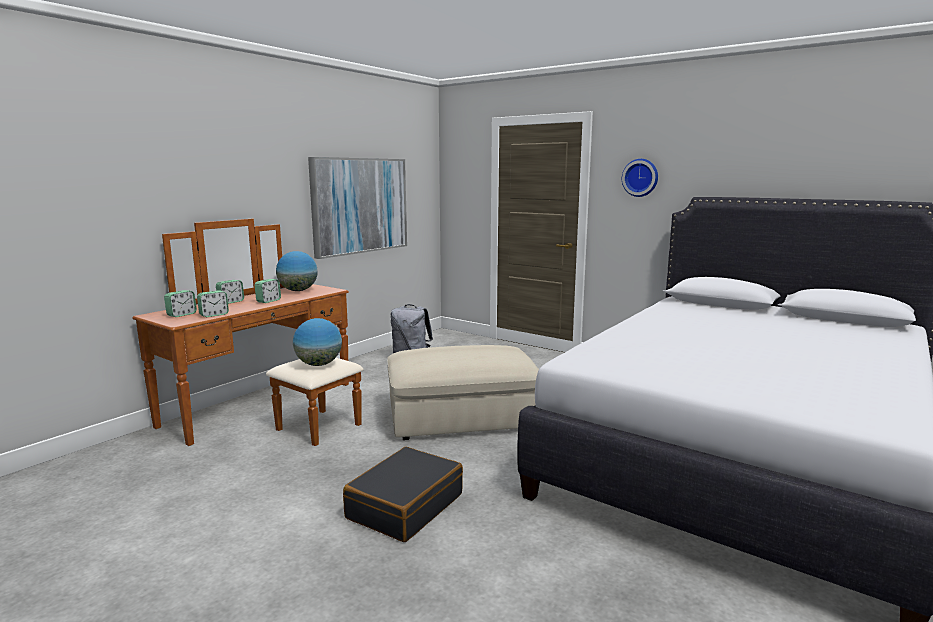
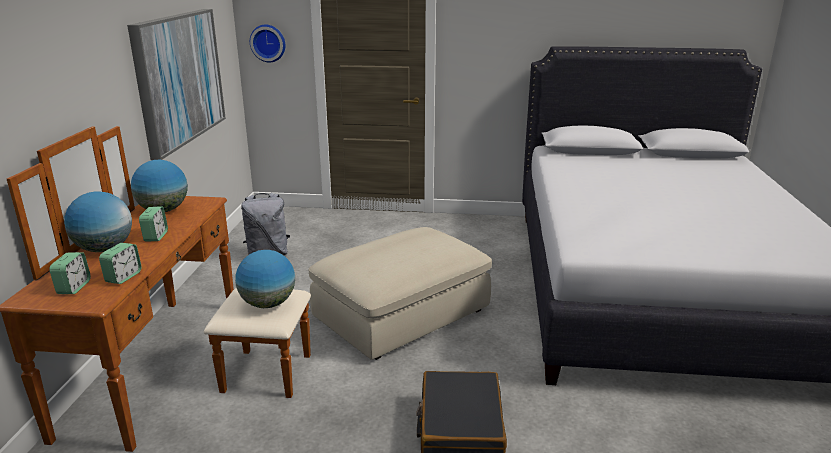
camera: 30 degrees left, 10 degrees up
(231, 302) = (104, 249): alarm clock -> globe
(640, 177) = (493, 26): wall clock -> wall clock (268, 43)

